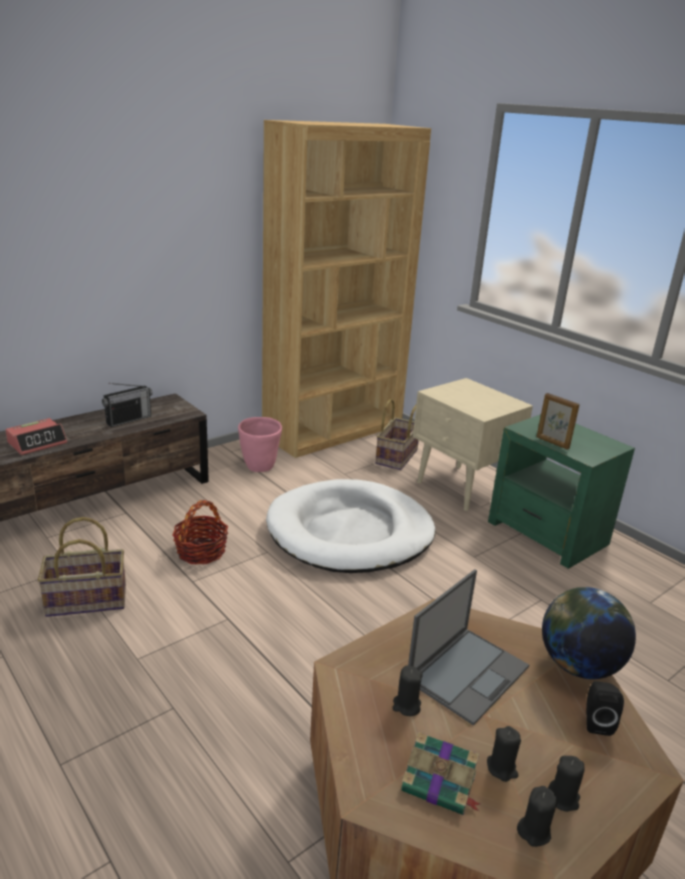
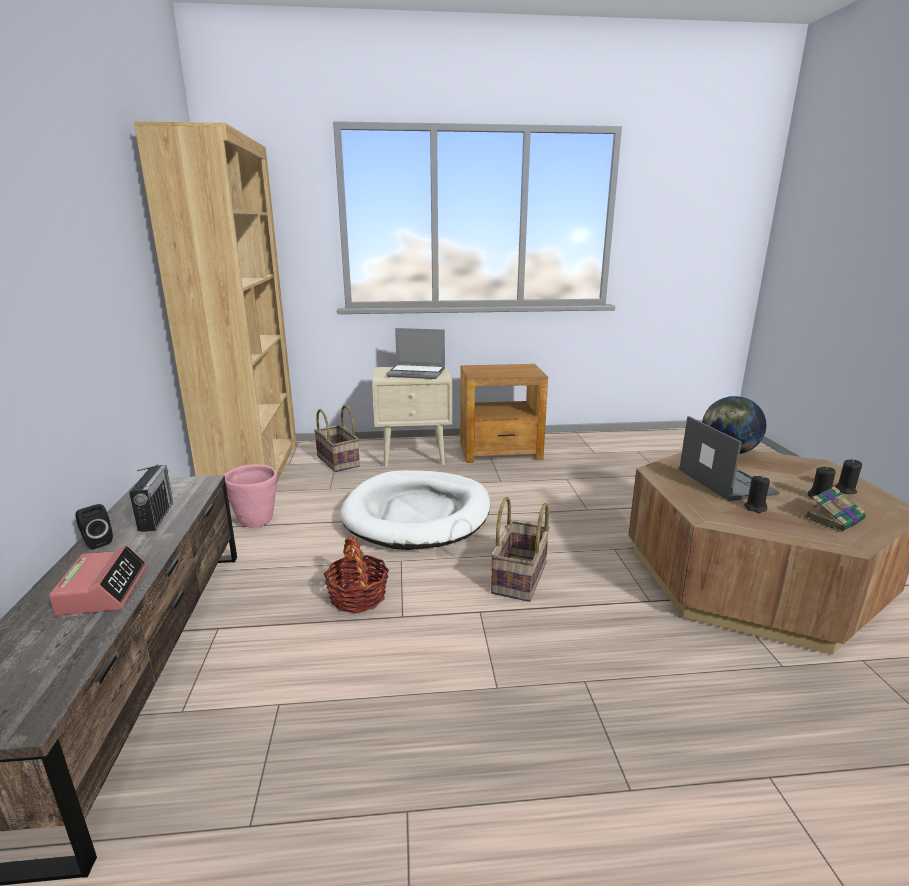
camera: 55 degrees left, 5 degrees down
(86, 601) = (362, 704): basket -> basket (520, 578)
(479, 400) = (417, 373): none -> laptop
(534, 831) = (873, 505): black candle -> none
(547, 533) = (501, 451): green side table -> brown side table
(552, 443) = (506, 375): picture frame -> none
(596, 722) = (780, 463): black speaker -> black speaker (96, 542)

